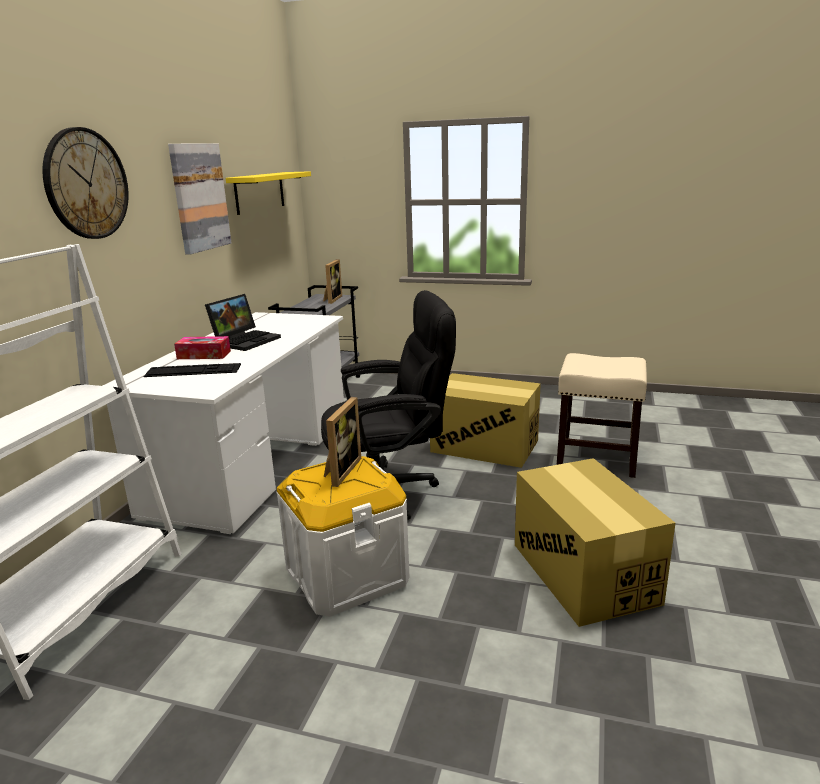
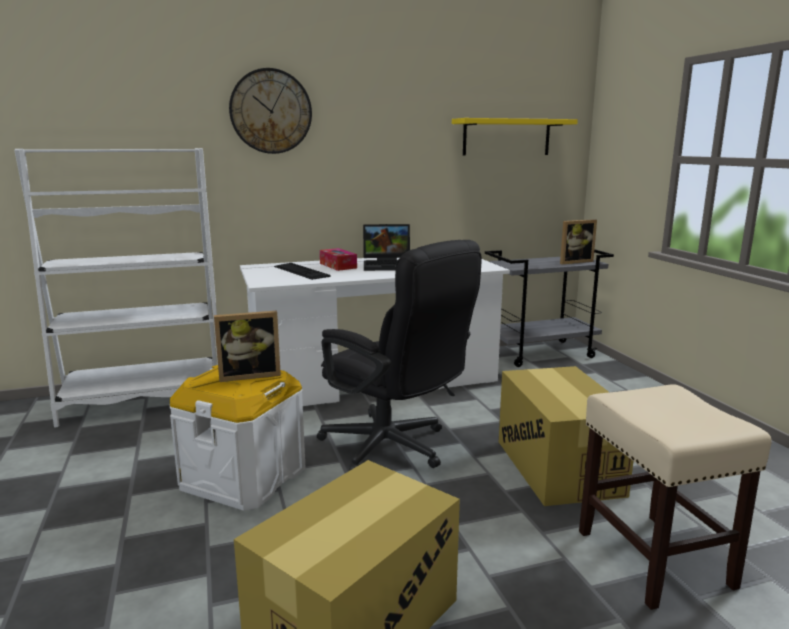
camera: 55 degrees right, 5 degrees down
(199, 197) = (408, 134): picture -> none

